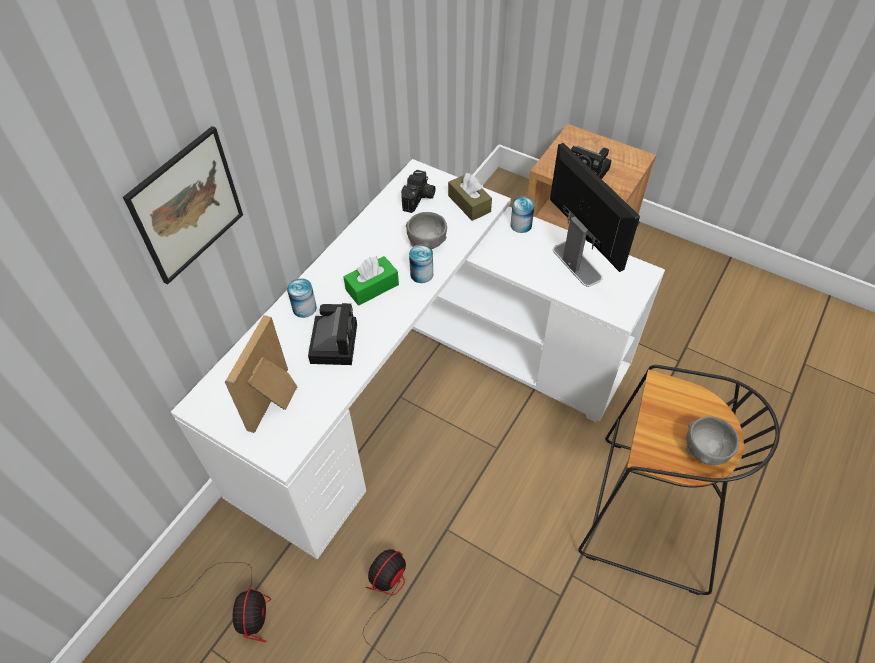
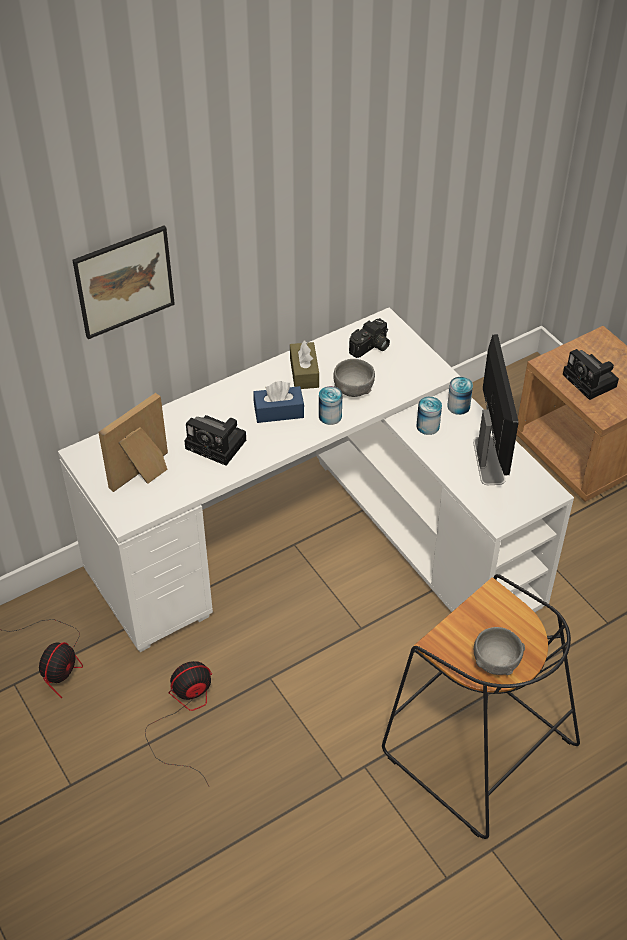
camera: 25 degrees right, 5 degrees down
(304, 308) = (210, 408): can -> can (428, 426)
(333, 341) = (218, 445): camera -> camera turned 90 degrees clockwise
(372, 287) = (279, 411): green tissue box -> blue tissue box
(469, 204) = (416, 368): brown tissue box -> brown tissue box (304, 373)

